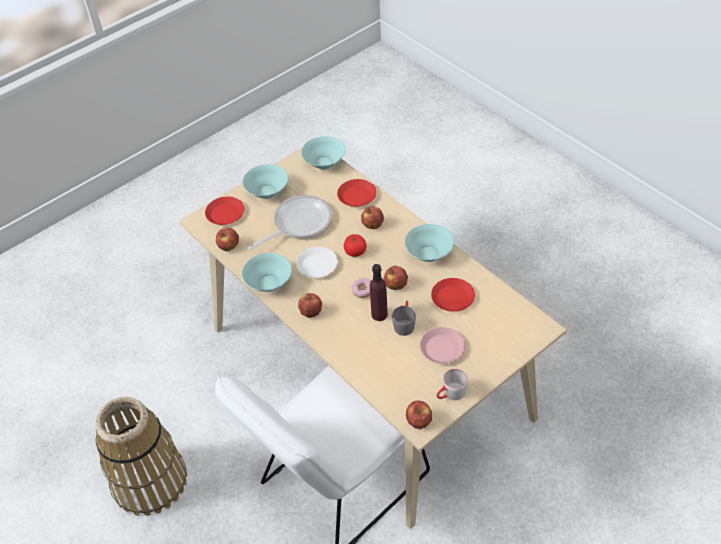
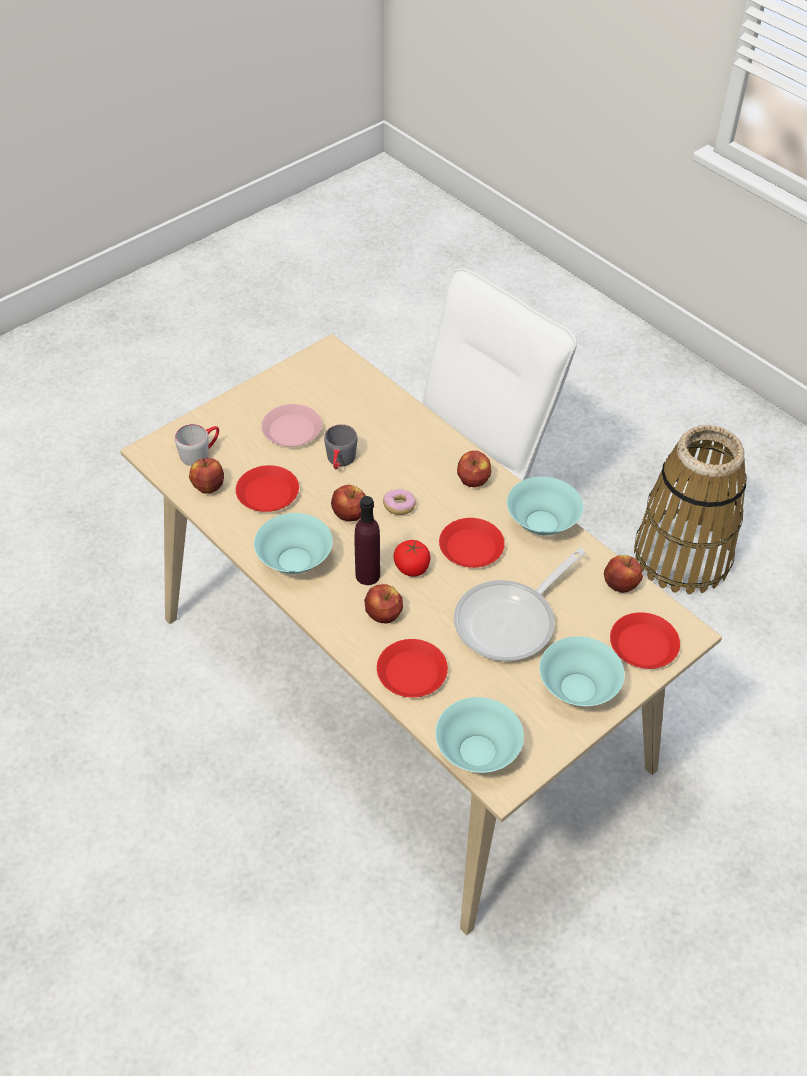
camera: 175 degrees right, 0 degrees up
(317, 265) = (471, 547): white plate -> red plate
(379, 314) = (375, 474): purple bottle -> purple bottle (367, 575)
(419, 421) = (330, 357): apple -> apple (208, 487)
(450, 394) = (289, 381): grey mug -> grey mug (200, 452)

